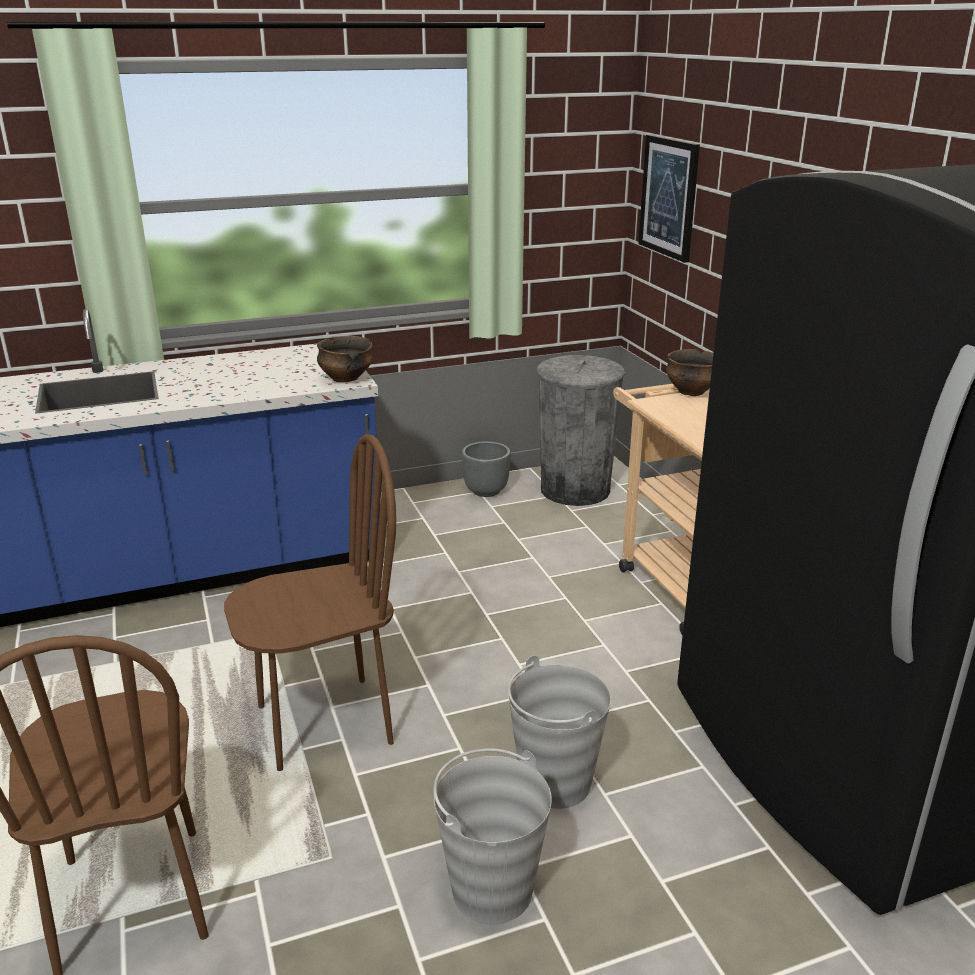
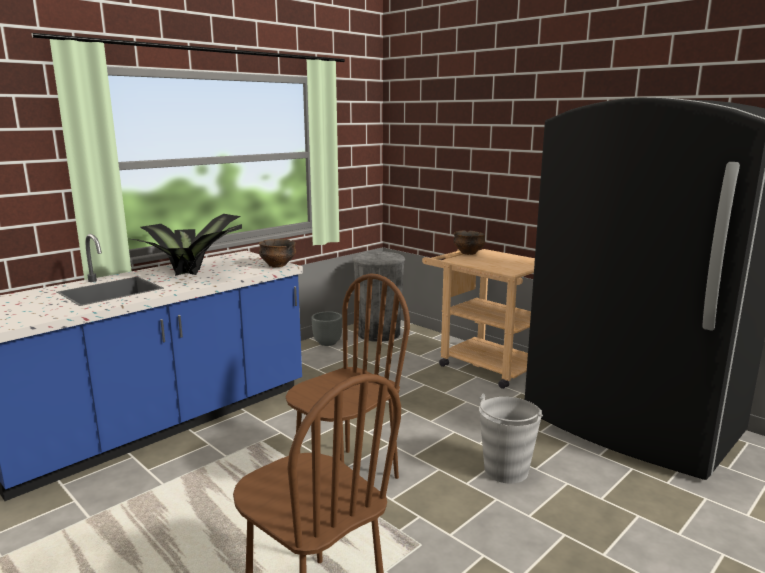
camera: 25 degrees left, 10 degrees down
(228, 375) = (195, 272): none -> potted plant
(491, 889) = (524, 530): grey bucket -> none
(669, 197) = (416, 155): picture -> none

